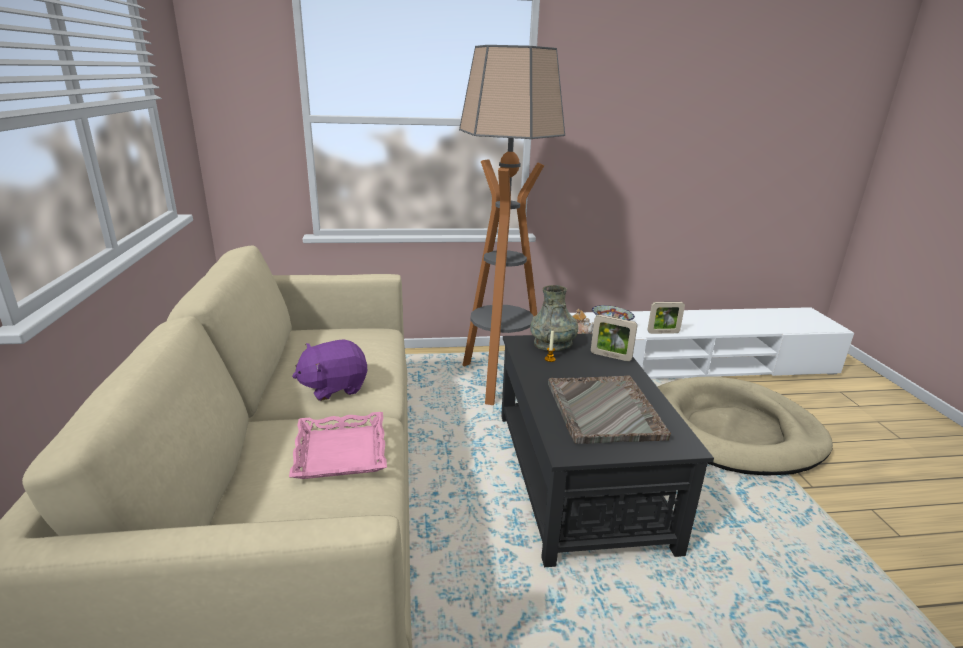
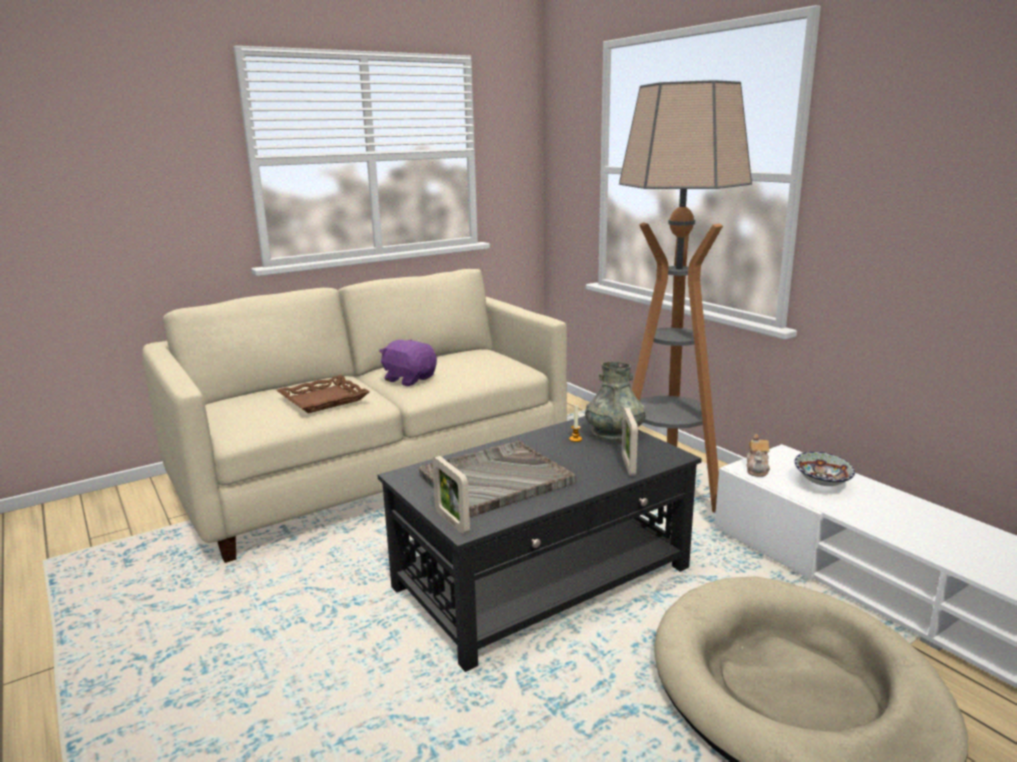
camera: 65 degrees right, 5 degrees down
(342, 452) = (324, 400): pink tray -> brown tray
(663, 332) = (865, 522): picture frame -> picture frame (452, 522)

